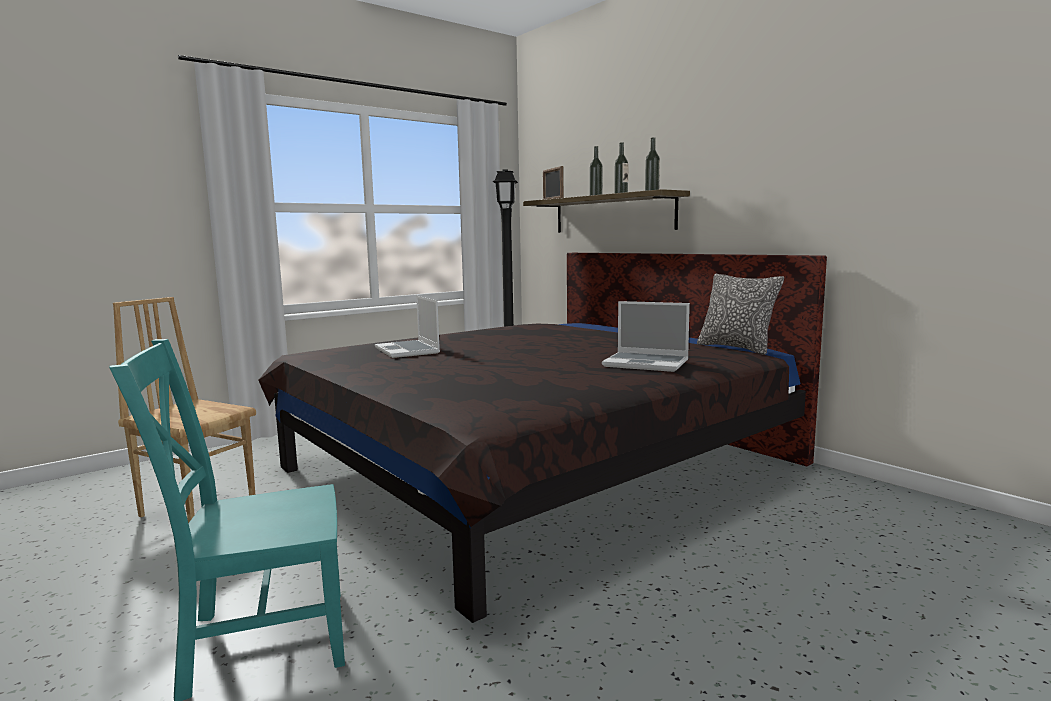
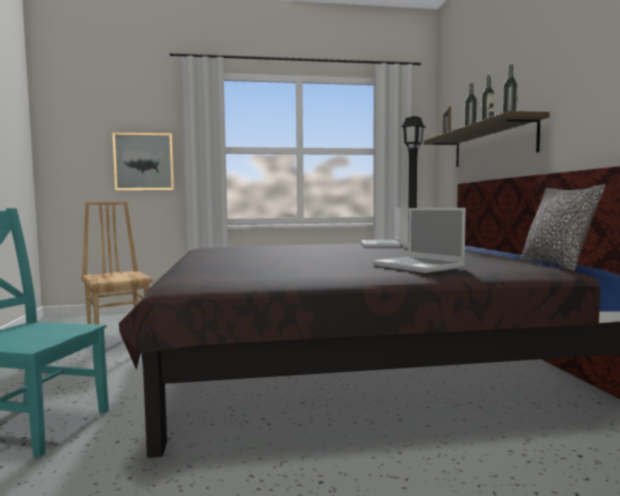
camera: 30 degrees right, 5 degrees down
(140, 225) = (144, 162): none -> picture
(408, 351) = (267, 248): laptop -> laptop (381, 245)

